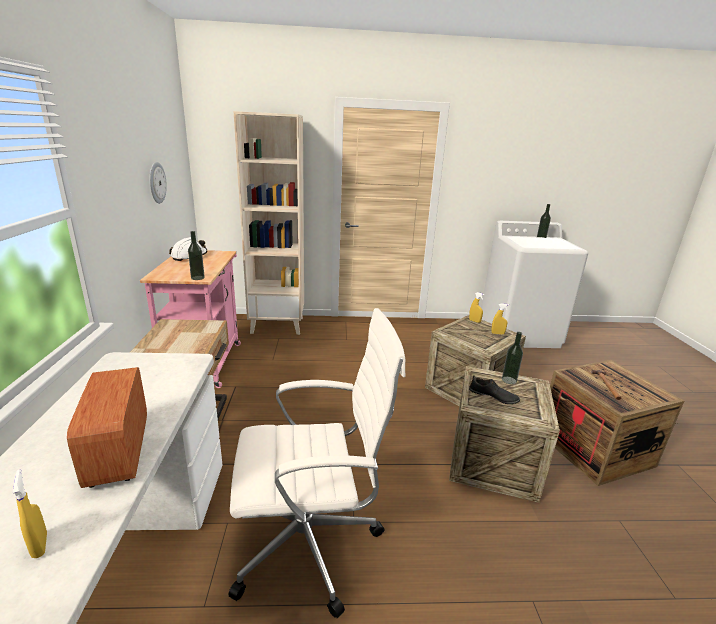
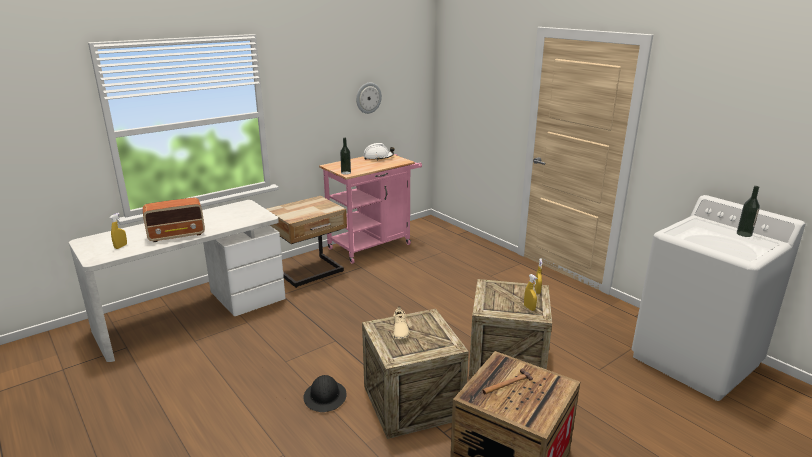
camera: 55 degrees right, 0 degrees up
(118, 452) = (177, 235): radio -> radio turned 150 degrees counterclockwise
(278, 325) = (461, 242): beige bookcase -> none
(310, 542) = (256, 353): white office chair -> none
(447, 517) = (325, 397): none -> black hard hat
(493, 396) = (400, 330): black shoe -> beige shoe
(509, 380) = (438, 332): bottle -> none

